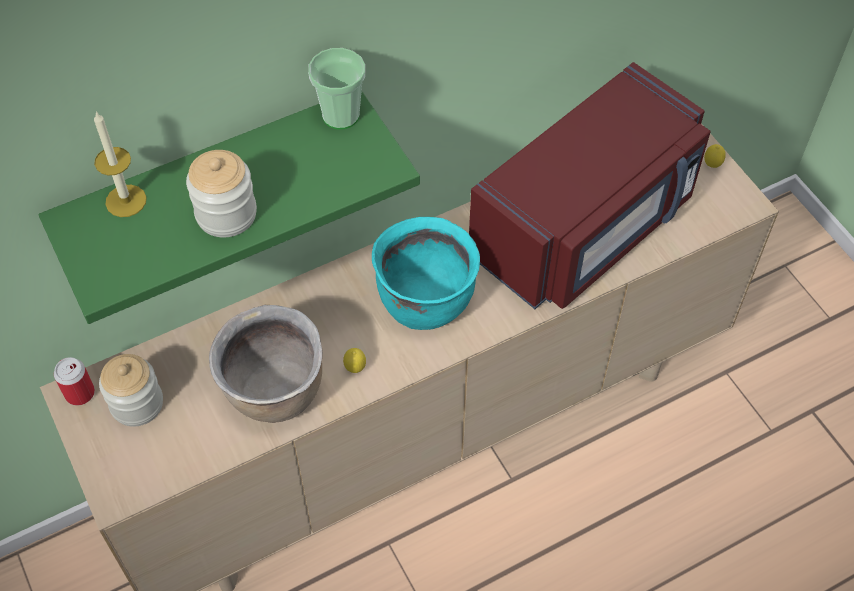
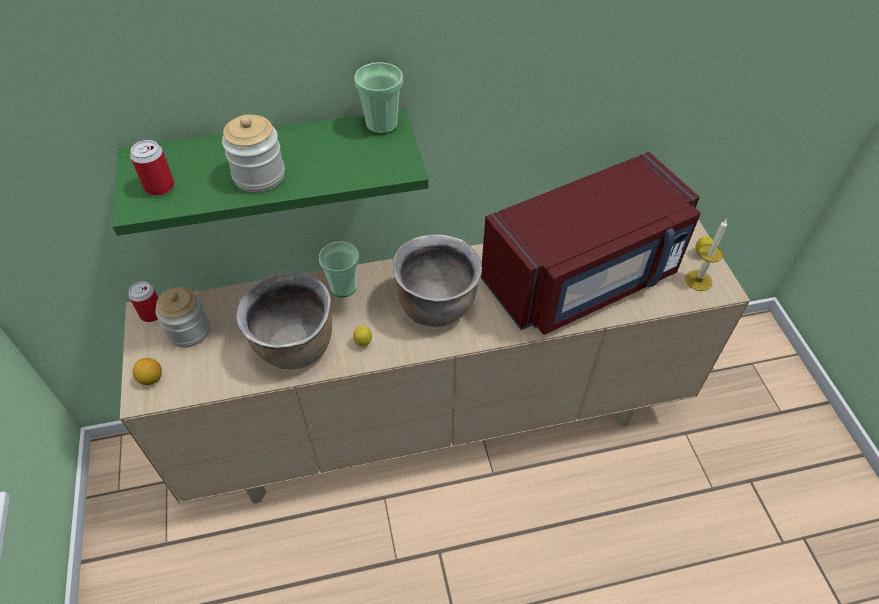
camera: 15 degrees right, 5 degrees down
(116, 254) = (159, 187): none -> can
(116, 473) = (151, 379): none -> lemon
(126, 201) = (187, 151): candle -> candle (698, 280)
(305, 304) = (343, 287): none -> cup
(425, 301) = (436, 306): turquoise cooking pot -> brown cooking pot

